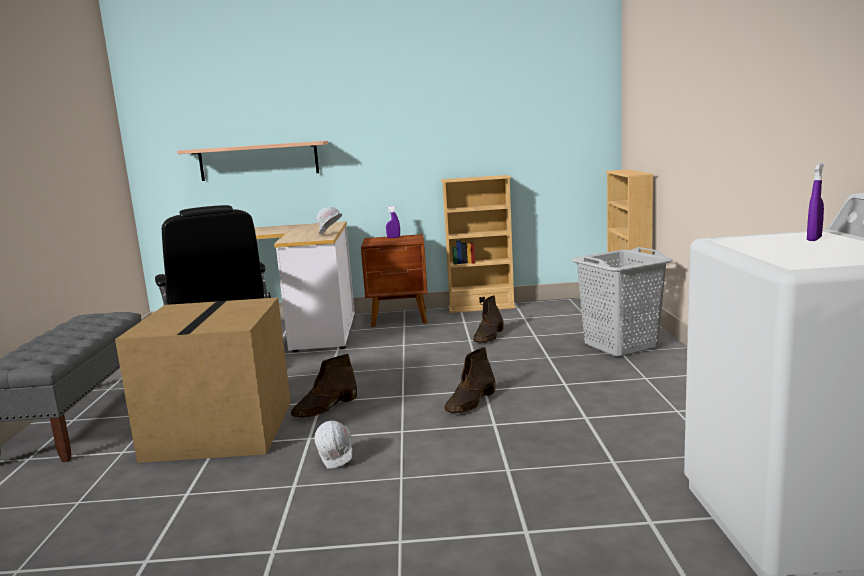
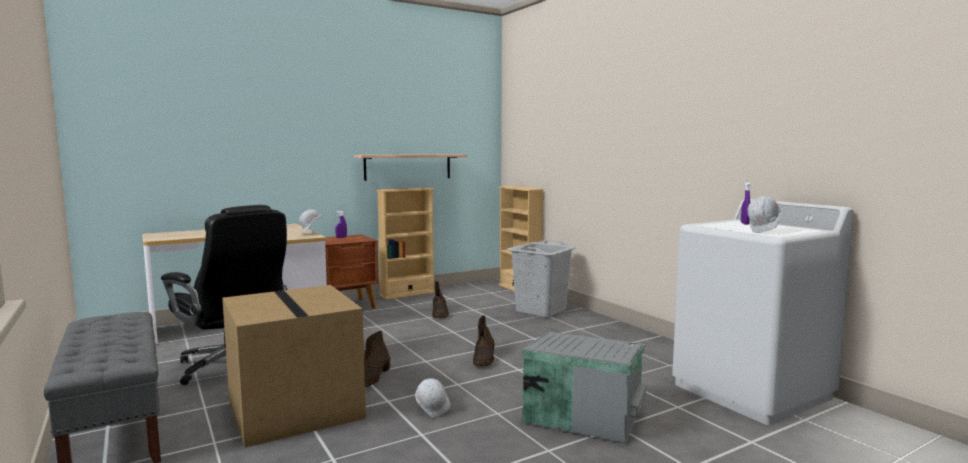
camera: 30 degrees left, 5 degrees down
(258, 161) = (213, 167): shelf -> shelf (408, 167)
(500, 502) = (582, 414): none -> grey storage box
(794, 258) = (764, 232): none -> white hard hat

